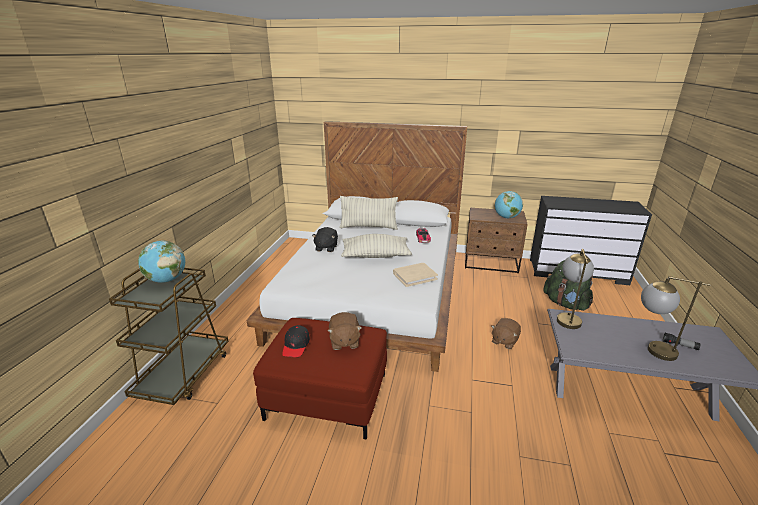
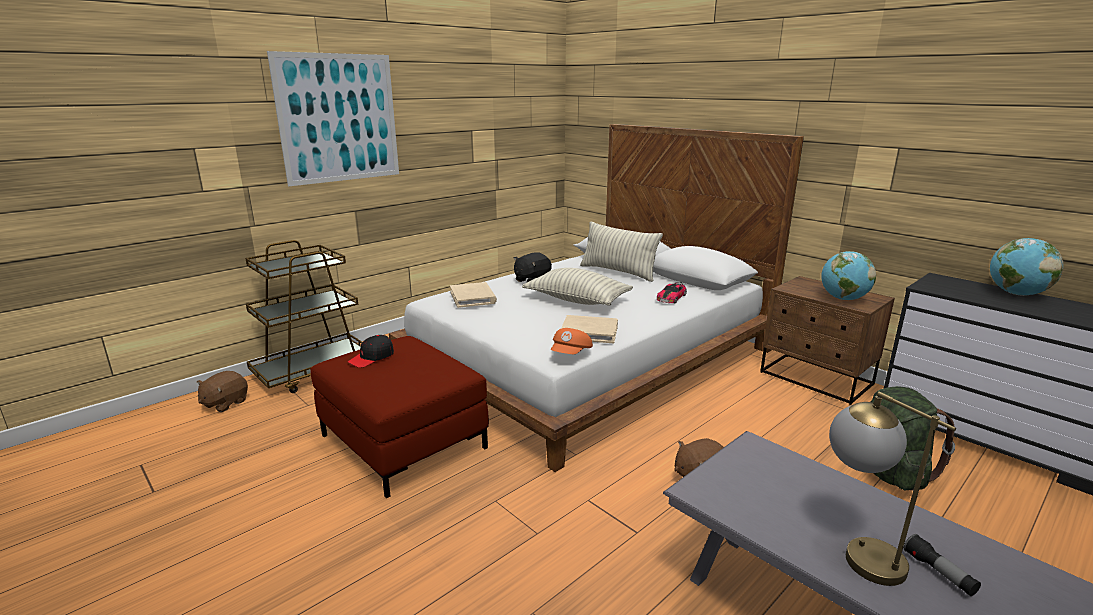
camera: 35 degrees right, 5 degrees down
(151, 148) = (339, 118): none -> picture
(167, 280) = (311, 258): globe -> globe (1016, 294)
(310, 273) = (473, 297): none -> beige book
(344, 341) = (420, 370): brown plush toy -> brown plush toy (225, 403)
(426, 295) = (571, 354): none -> orange cap
(567, 317) = (761, 451): table lamp -> none

